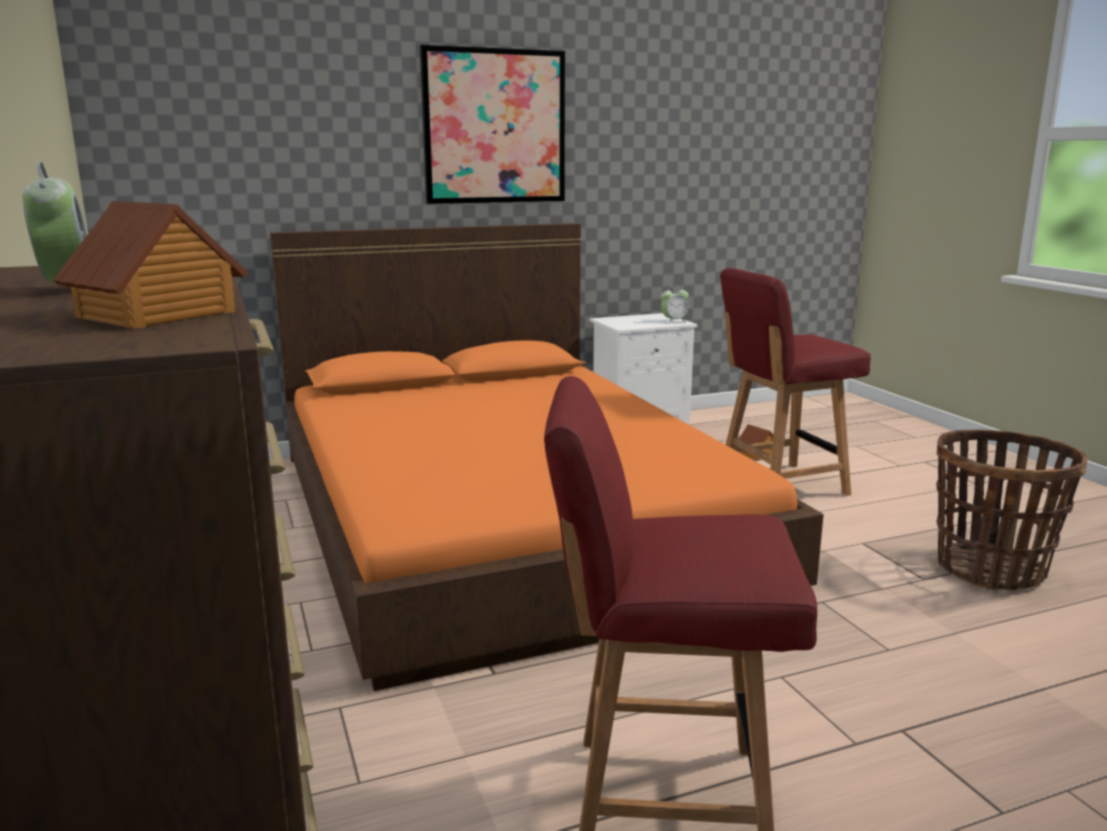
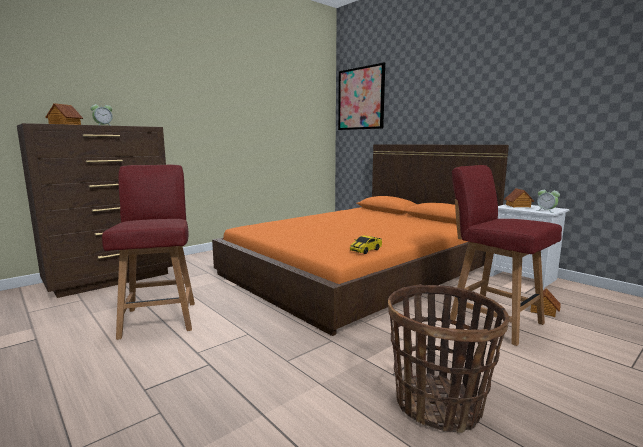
camera: 70 degrees right, 5 degrees down
(494, 127) = (469, 93): picture -> picture (361, 98)
(623, 321) = (518, 206): none -> toy house
(705, 449) = (366, 250): none -> toy car

